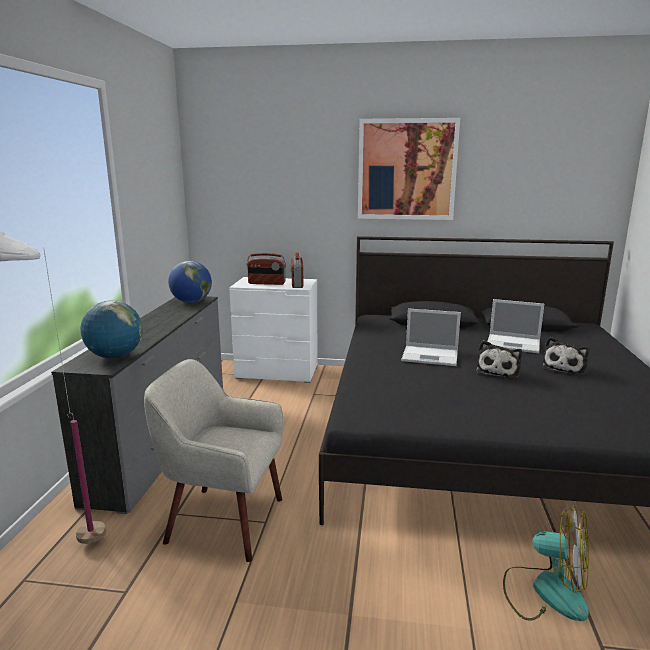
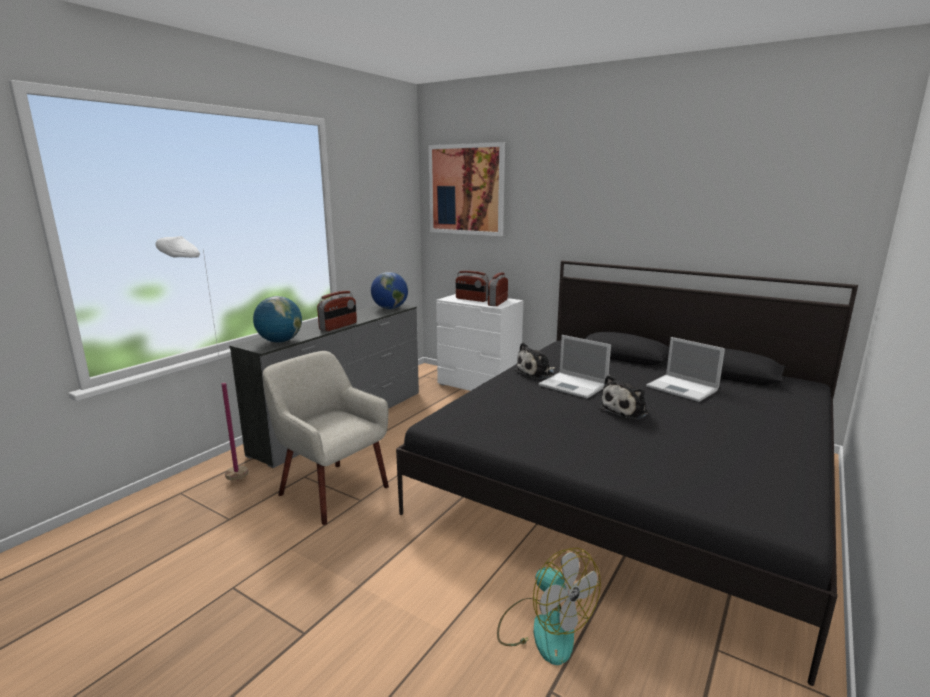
camera: 25 degrees right, 0 degrees up
(162, 329) = (338, 326): none -> radio
(406, 170) = (614, 194): picture -> picture (466, 189)
(564, 368) = (709, 420): plush toy -> plush toy (536, 373)

